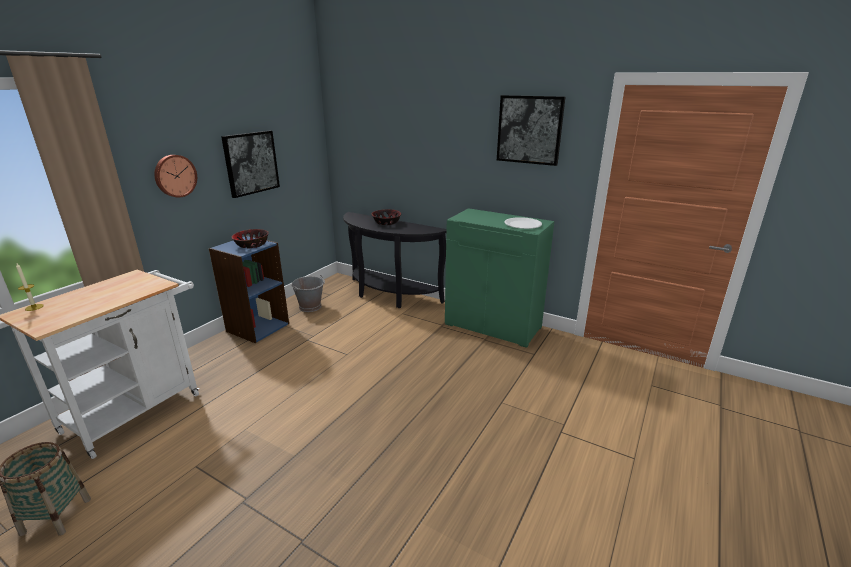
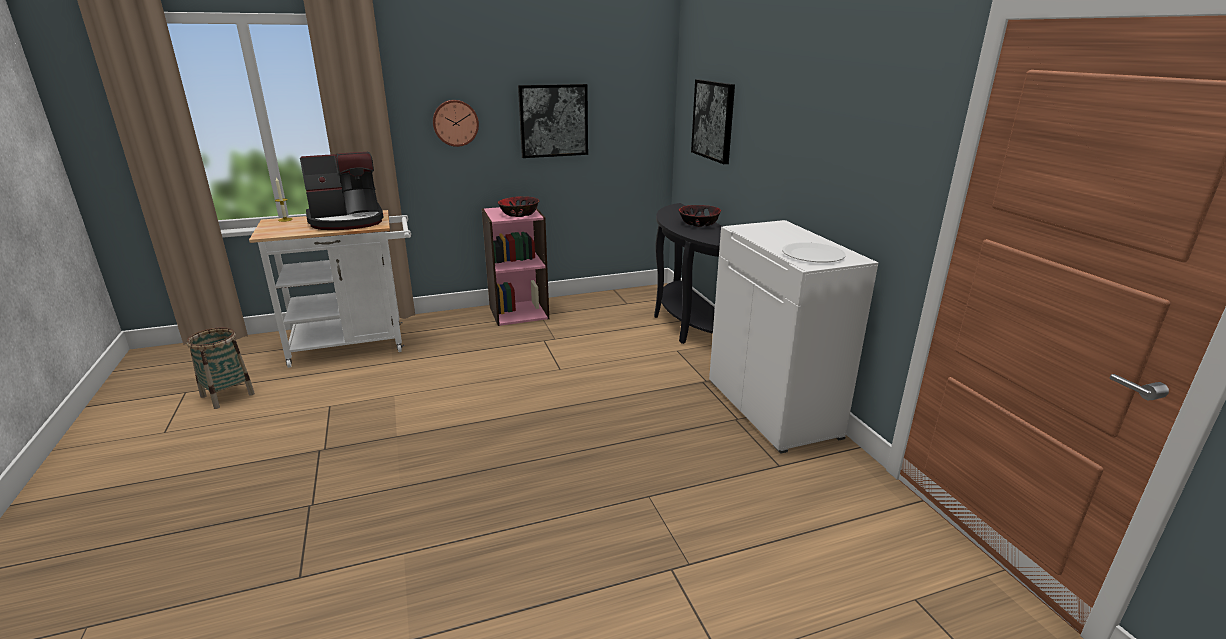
camera: 40 degrees right, 0 degrees up
(117, 289) = (347, 221): none -> coffee machine
(257, 327) = (518, 312): blue bookcase -> pink bookcase
(310, 307) = (591, 309): grey bucket -> none
(493, 325) = (773, 408): green cabinet -> white cabinet
(529, 130) = (867, 101): picture -> picture (713, 120)

